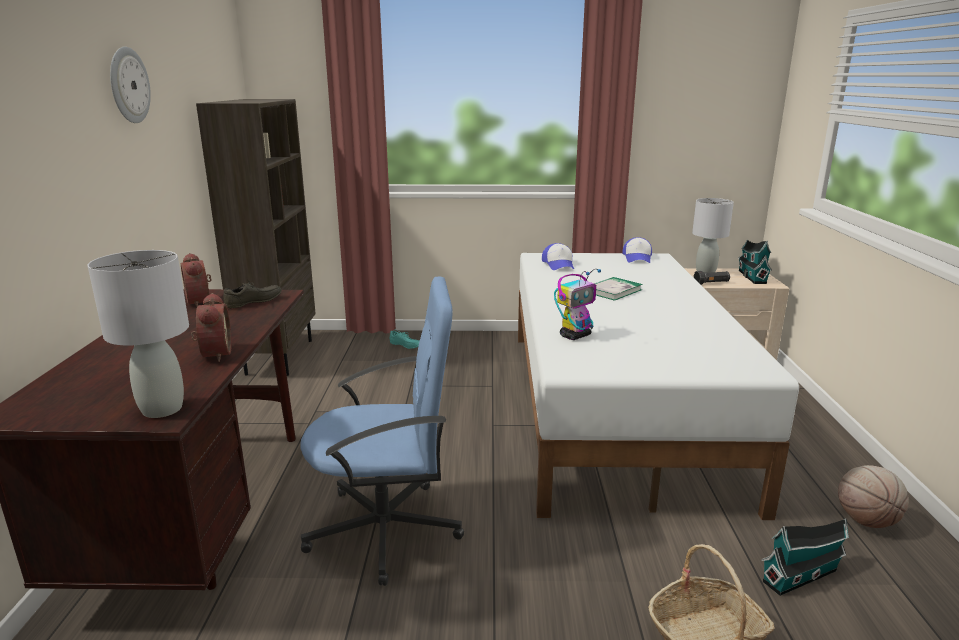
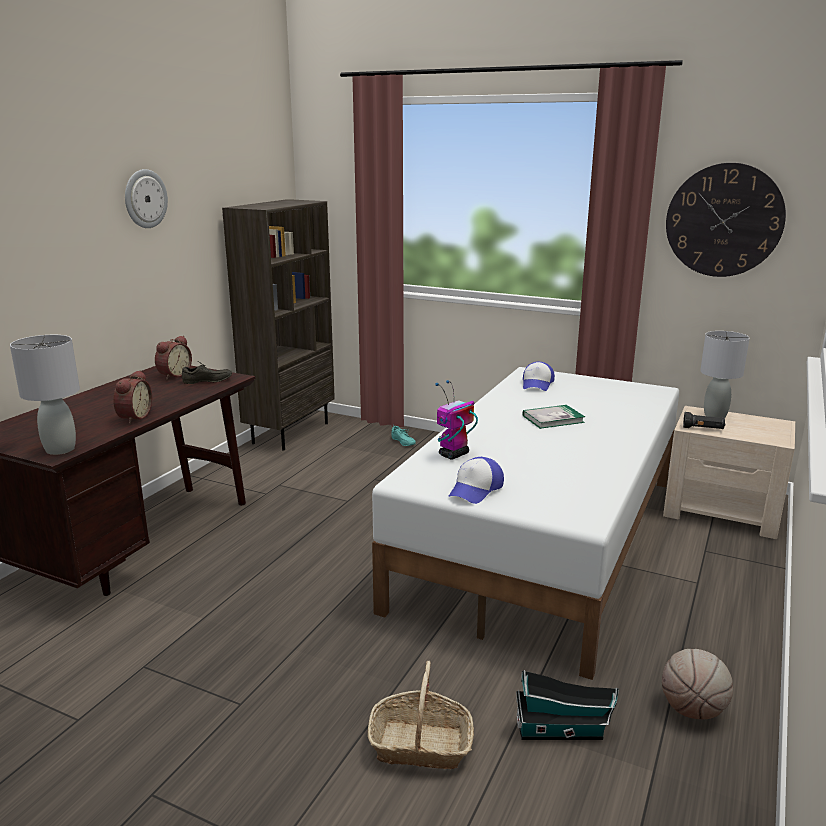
camera: 25 degrees right, 0 degrees up
(201, 302) = (173, 375): alarm clock -> alarm clock turned 150 degrees counterclockwise
(387, 529) = (251, 589): blue office chair -> none
(575, 335) = (453, 455): toy robot -> toy robot turned 150 degrees clockwise
(637, 258) = (632, 388): cap -> cap (476, 489)
(692, 102) = (724, 220): none -> wall clock
(751, 276) = (766, 428): toy house -> none

